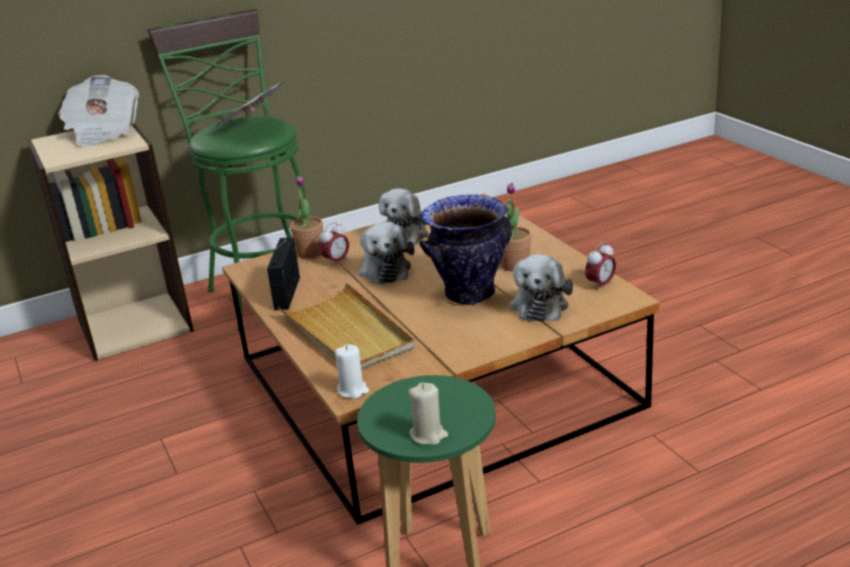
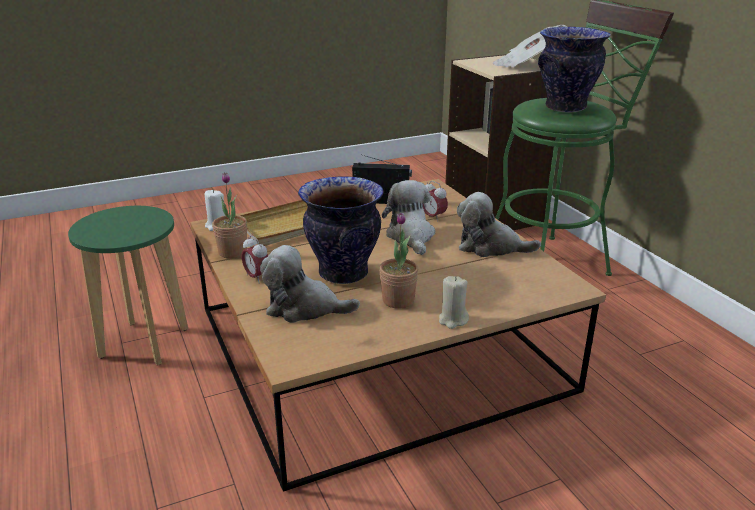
camera: 90 degrees right, 0 degrees up
(250, 127) = (565, 107): newspaper -> vase
(310, 253) = (454, 207): potted plant -> potted plant (232, 252)
(384, 269) = (411, 237): plush toy -> plush toy turned 90 degrees clockwise
(428, 435) = (94, 225): beige candle -> beige candle (453, 320)
(600, 285) = (329, 348): alarm clock -> alarm clock (257, 277)

